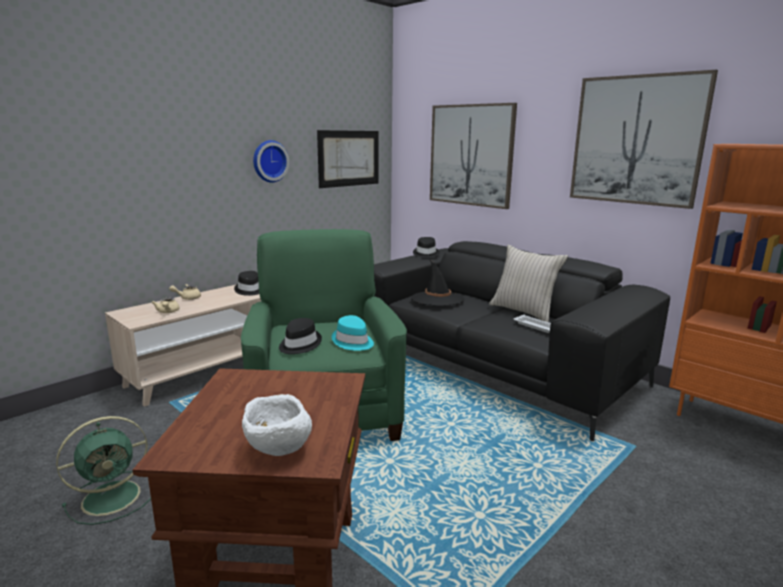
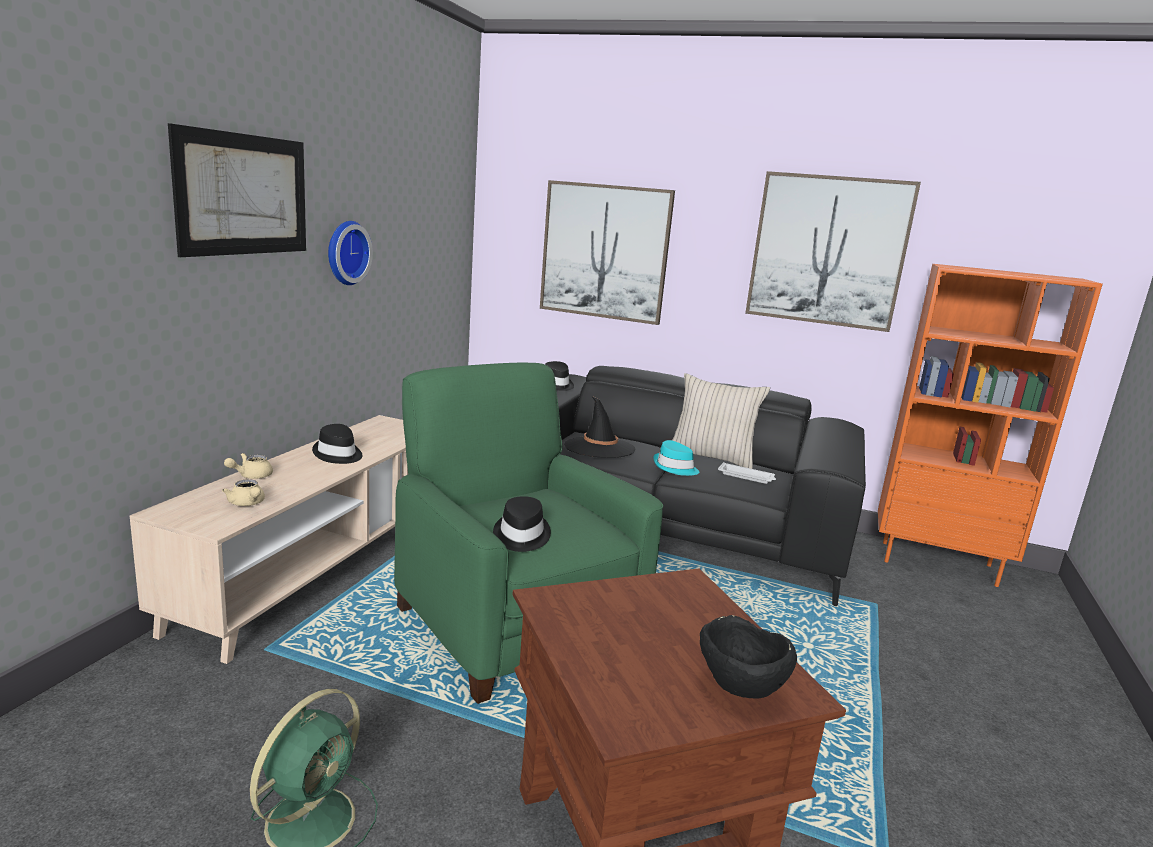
camera: 25 degrees left, 0 degrees up
(278, 450) = (739, 690): white bowl -> black bowl
(349, 158) = (431, 247): picture -> picture (244, 195)
(353, 342) = (584, 523): turquoise hat -> turquoise hat (675, 468)

